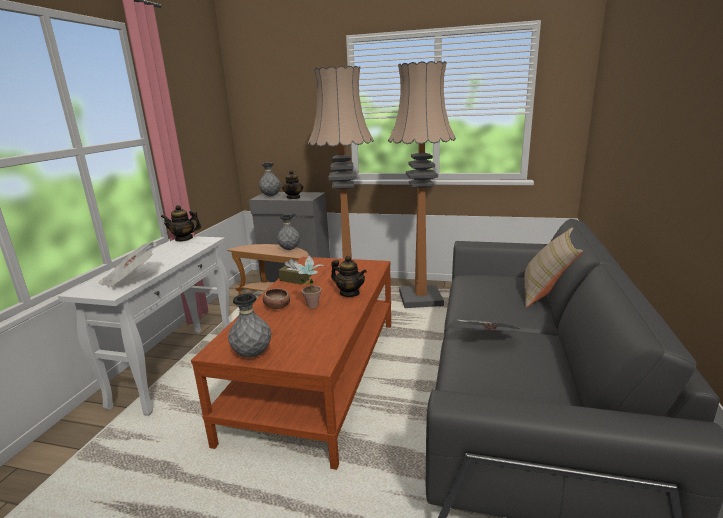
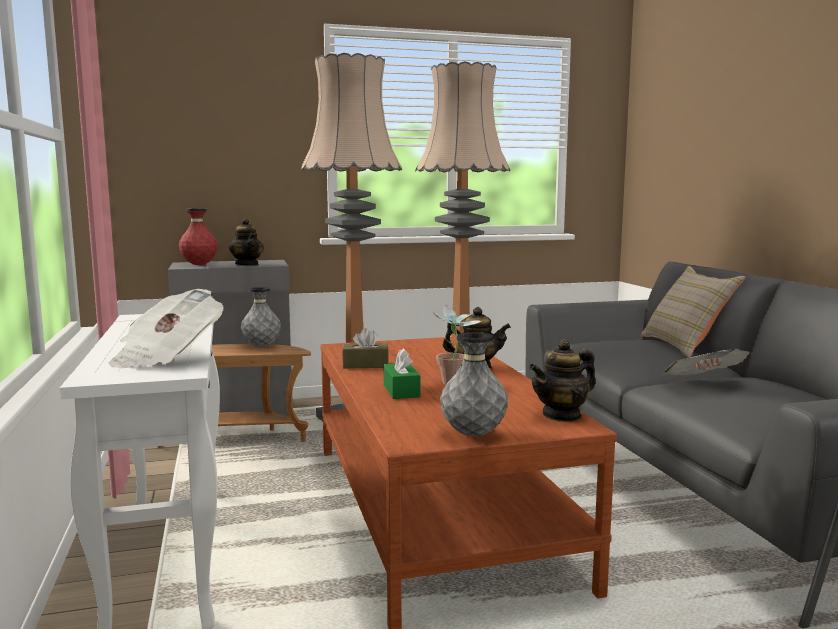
camera: 30 degrees left, 10 degrees down
(184, 239) = (138, 316): teapot -> teapot (562, 415)
(271, 196) = (199, 265): grey vase -> red vase
(277, 307) = (401, 391): bowl -> green tissue box

